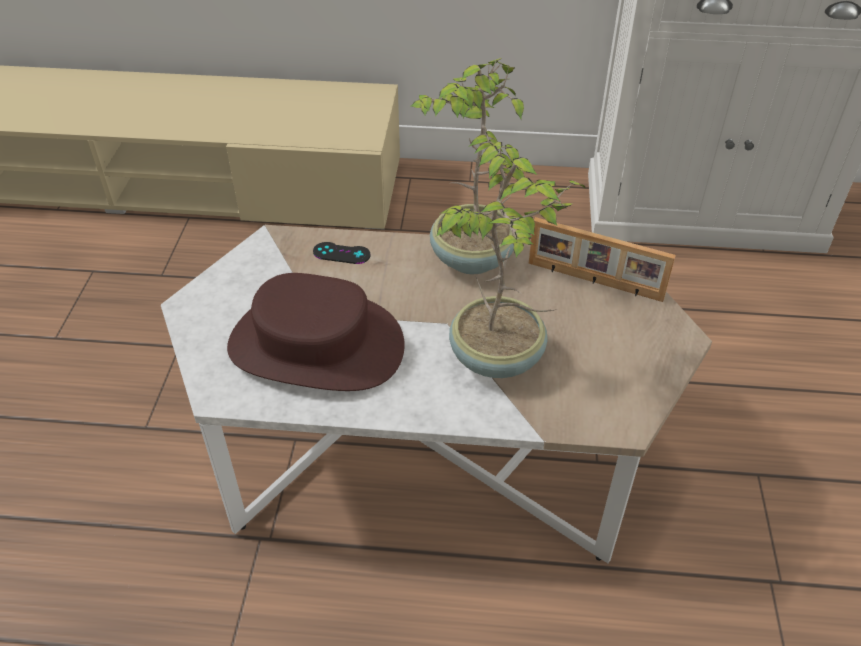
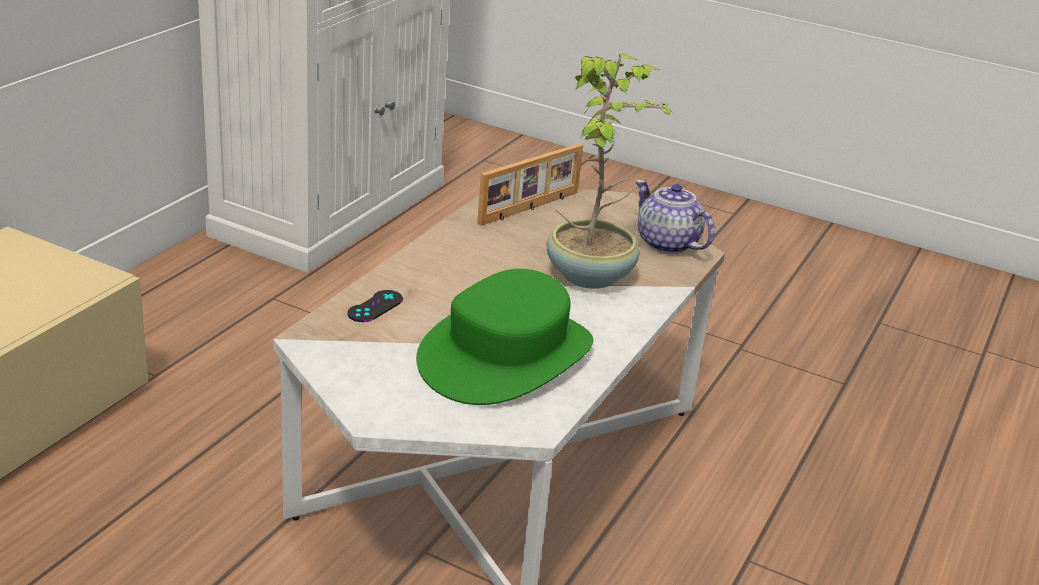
camera: 70 degrees left, 15 degrees down
(315, 346) = (506, 355): brown hat -> green hat
(470, 260) = (450, 248): potted plant -> none
(617, 395) = (666, 243): none -> teapot

